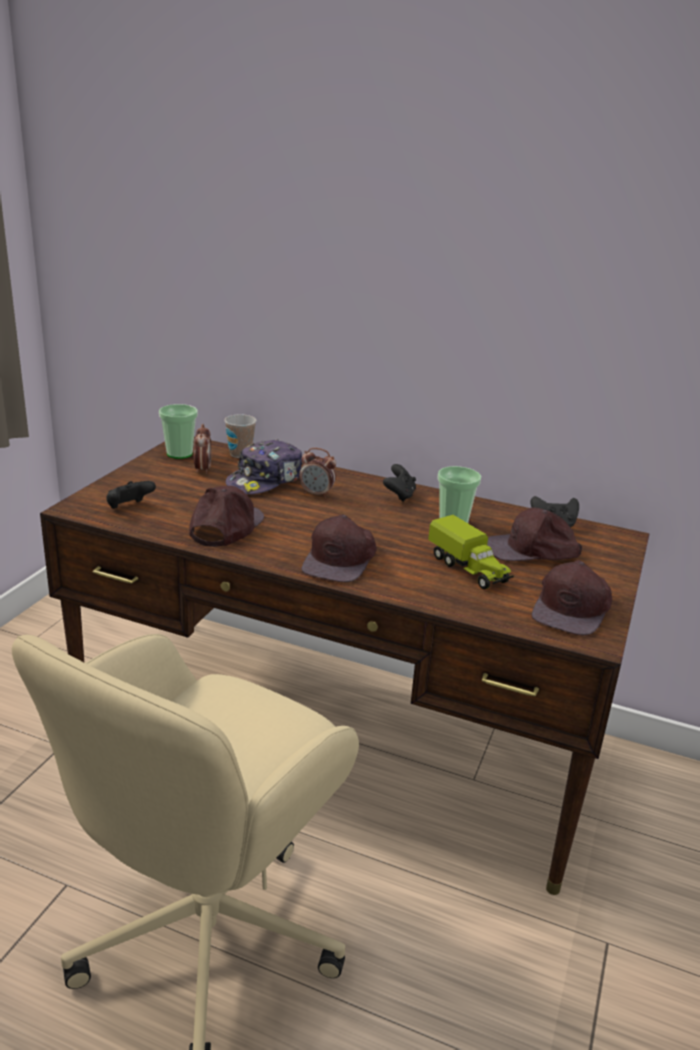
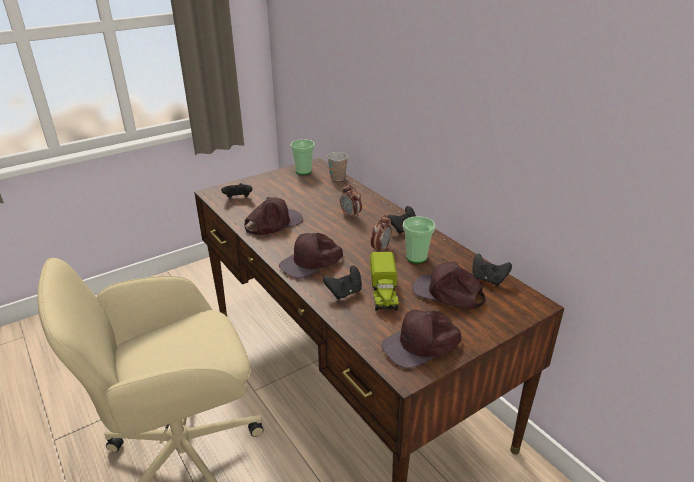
camera: 35 degrees right, 5 degrees up
(202, 469) = (304, 184): alarm clock -> alarm clock (380, 249)
(265, 480) = (331, 199): cap -> none
(425, 581) = (344, 292): none -> black game controller

